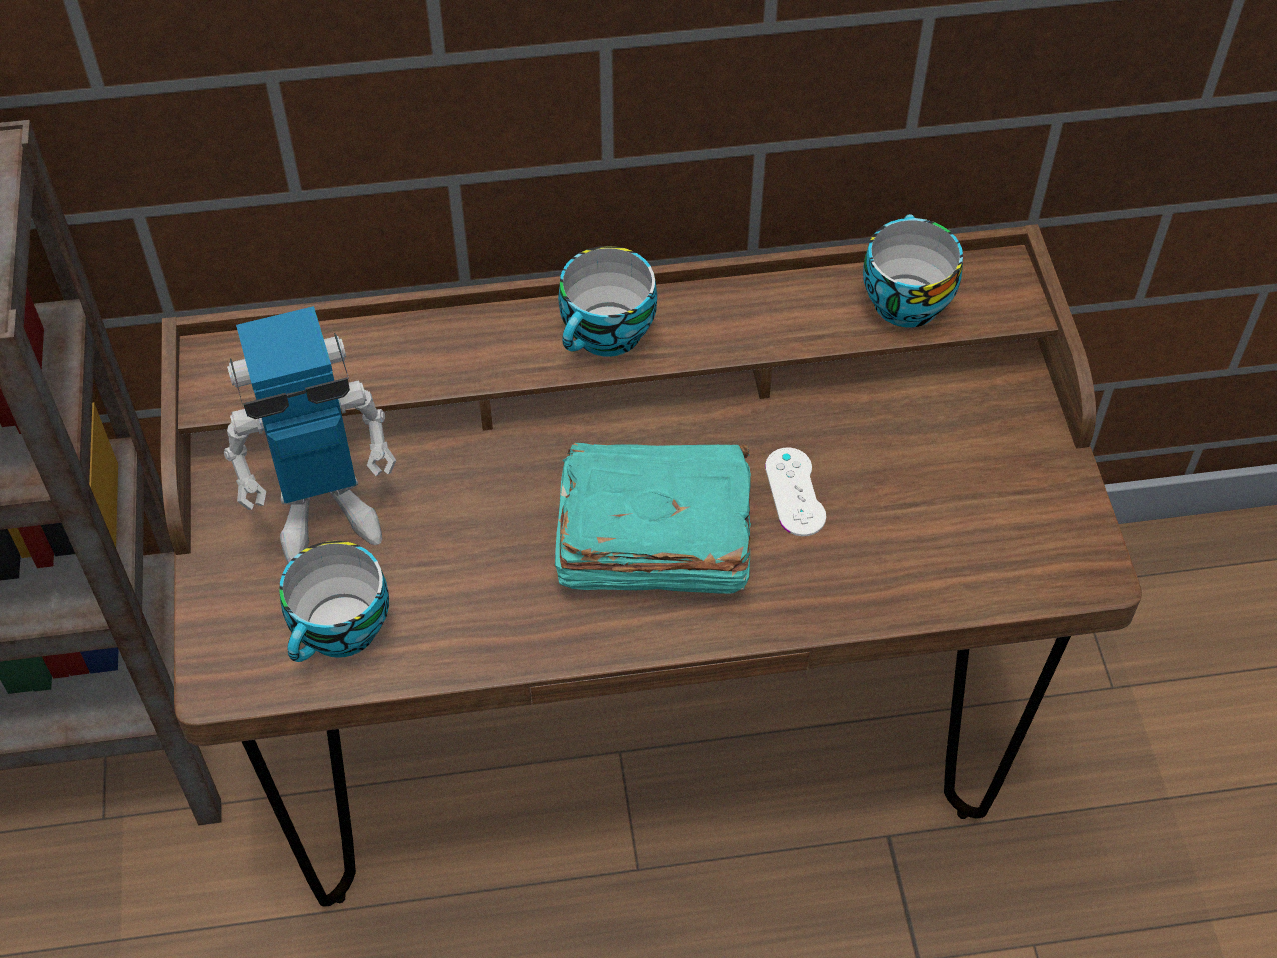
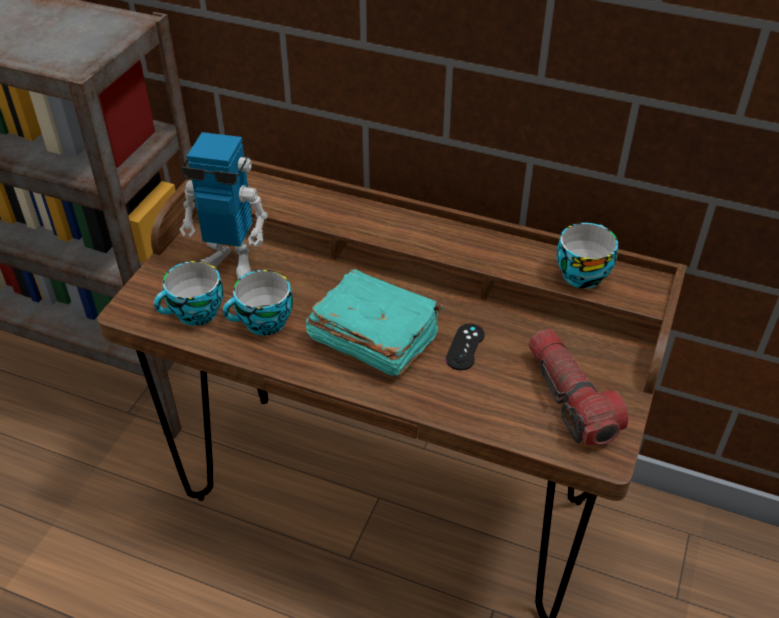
camera: 30 degrees right, 10 degrees down
(607, 336) = (411, 232): cup -> cup (263, 323)
(795, 492) = (465, 347): white game controller -> black game controller
(990, 505) = (570, 398): none -> flashlight

